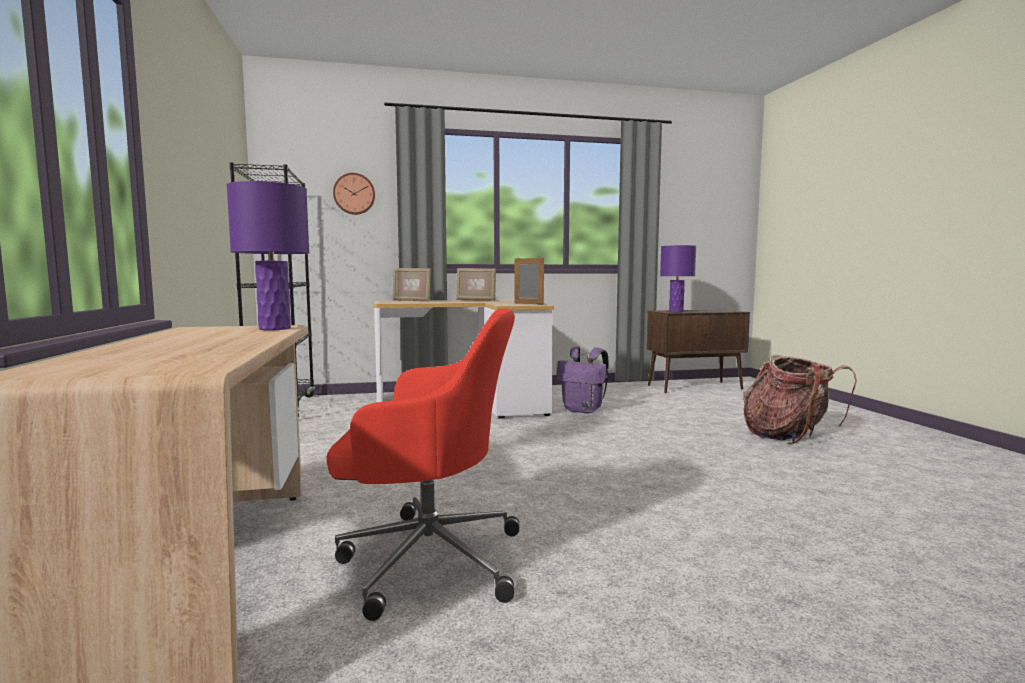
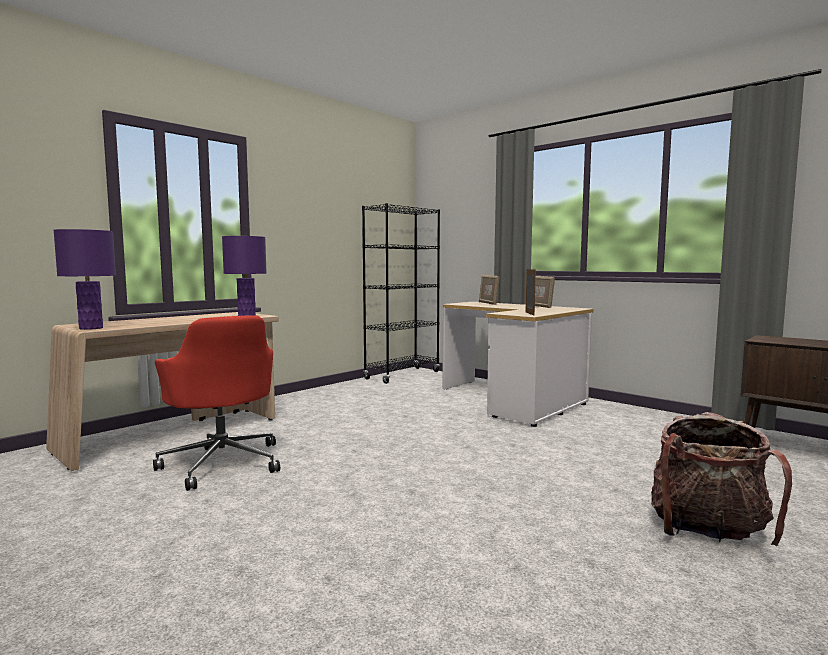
camera: 55 degrees right, 0 degrees up
(354, 194) = (473, 213): wall clock -> none
(583, 410) = (578, 432): purple backpack -> none
(676, 311) = (779, 340): purple table lamp -> purple table lamp (91, 328)

